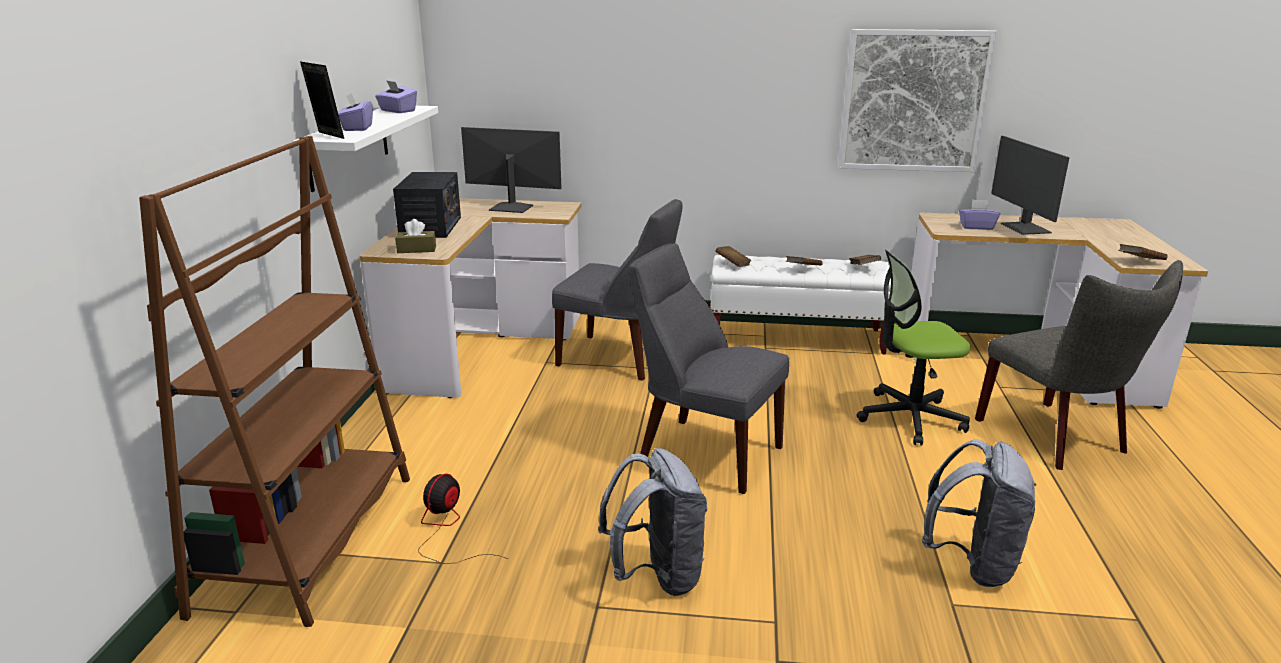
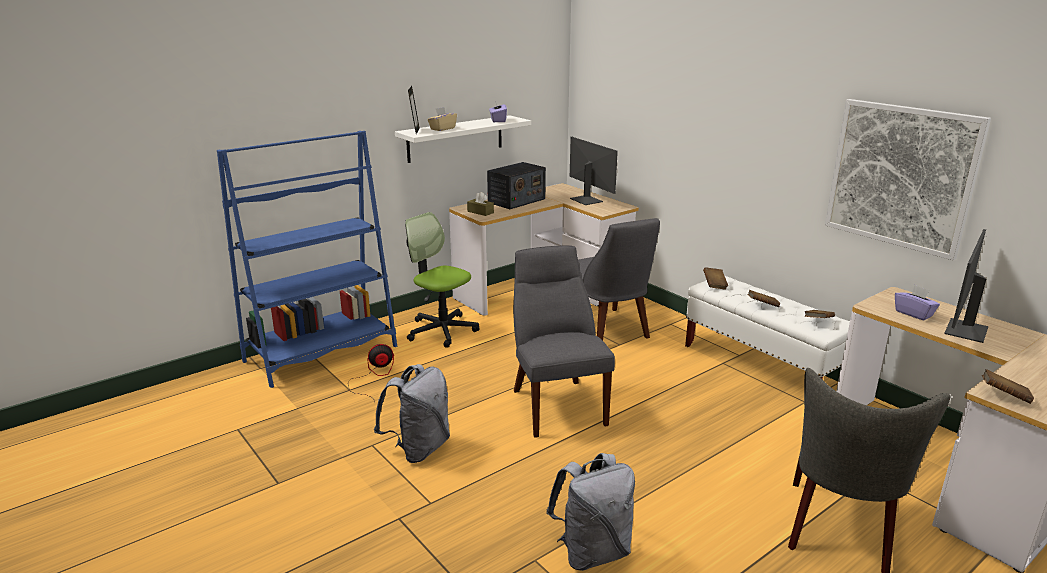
camera: 45 degrees right, 0 degrees up
(309, 541) = (321, 354): brown bookcase -> blue bookcase
(357, 128) = (442, 129): purple tissue box -> beige tissue box
(910, 418) = (739, 455): office chair -> office chair (442, 330)

